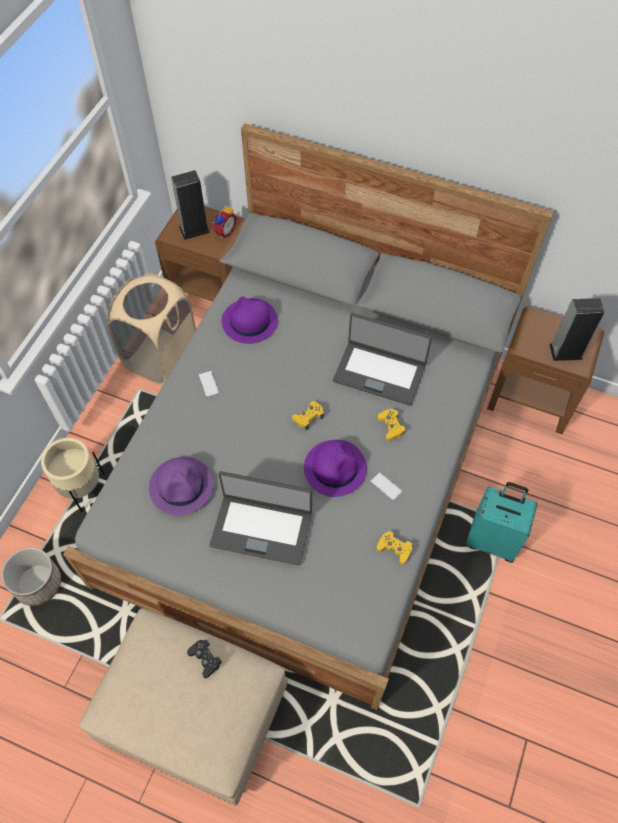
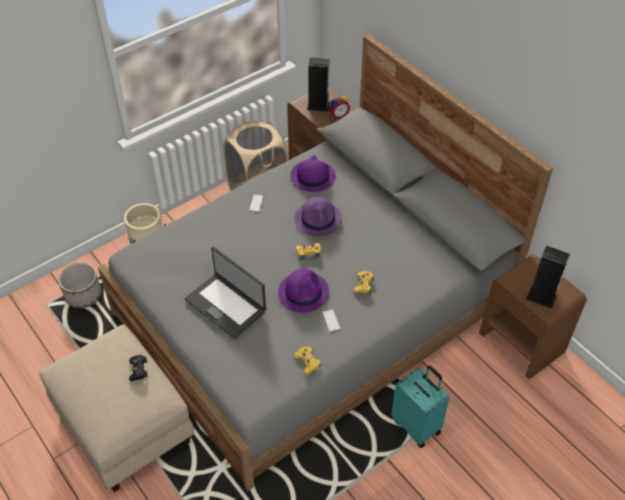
camera: 30 degrees right, 10 degrees down
(181, 485) = (192, 254): purple hat -> purple hat (318, 219)
(379, 372) = (381, 247): laptop -> none

